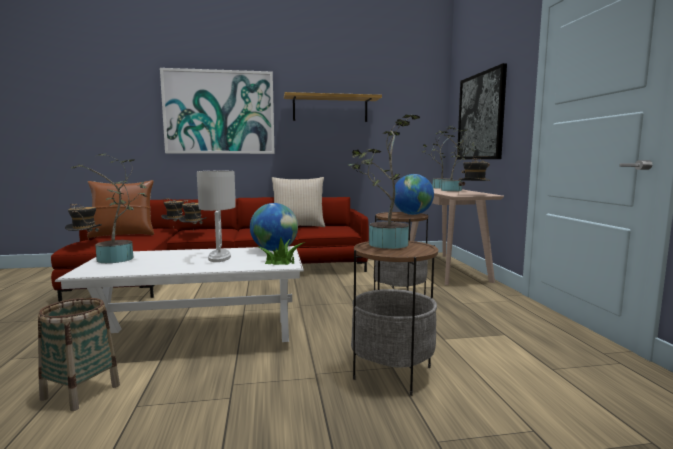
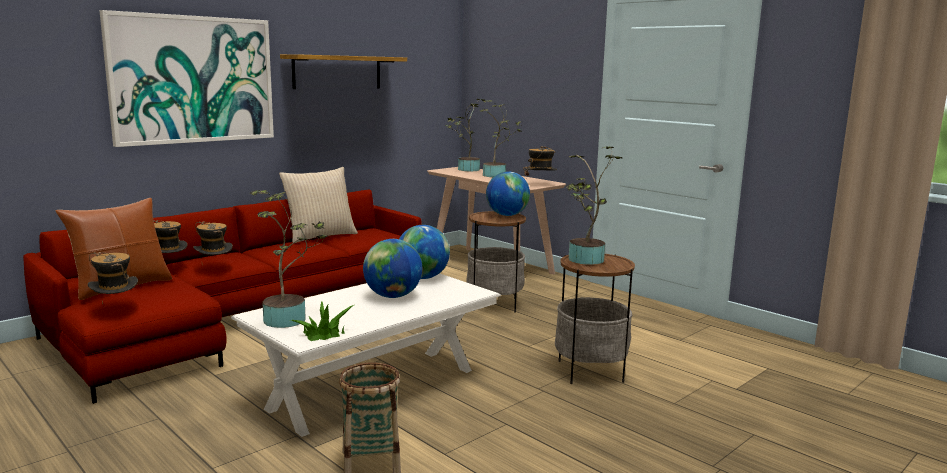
camera: 35 degrees left, 5 degrees up
(219, 257) = (392, 296): white table lamp -> globe
(280, 261) = (464, 290): potted plant -> potted plant (323, 333)
(481, 116) = (522, 91): picture -> none

